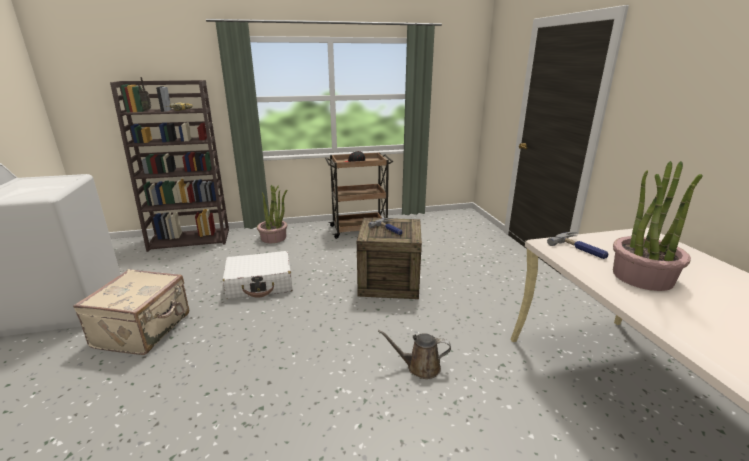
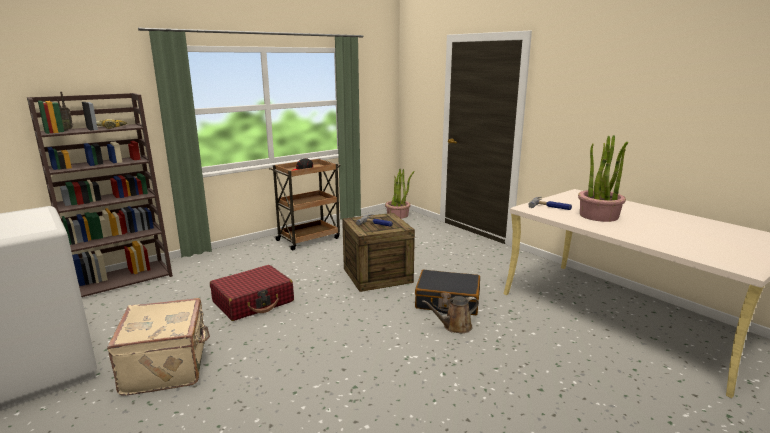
camera: 25 degrees left, 5 degrees down
(260, 284) = (253, 302): white suitcase -> red suitcase
(274, 238) = (224, 261): potted plant -> potted plant (398, 215)
(437, 332) = (447, 301): none -> black suitcase

